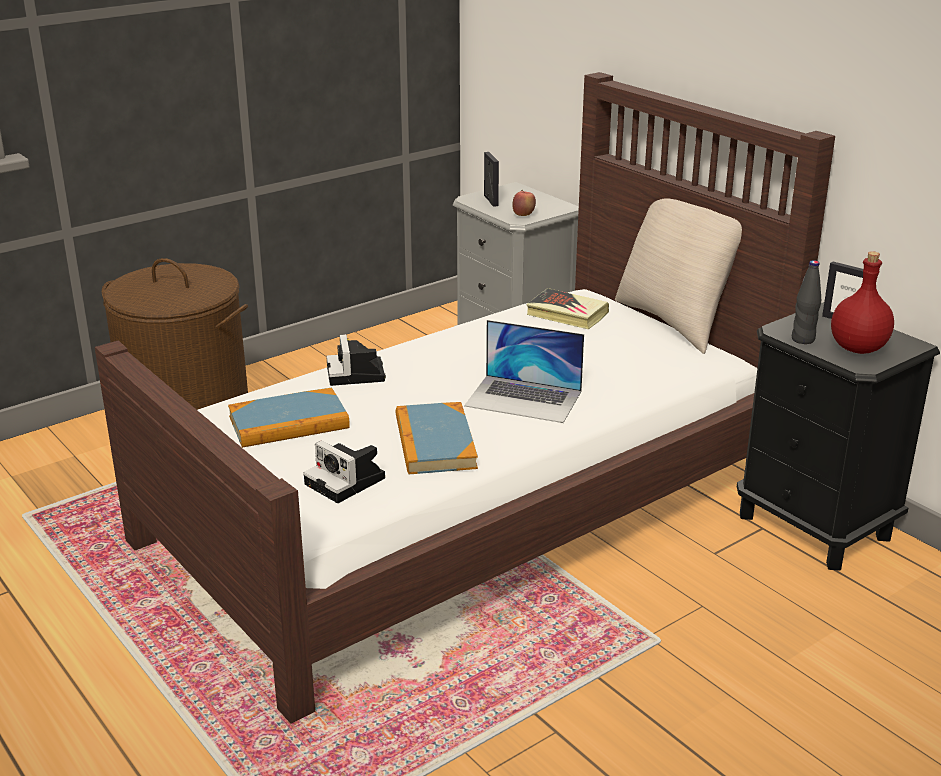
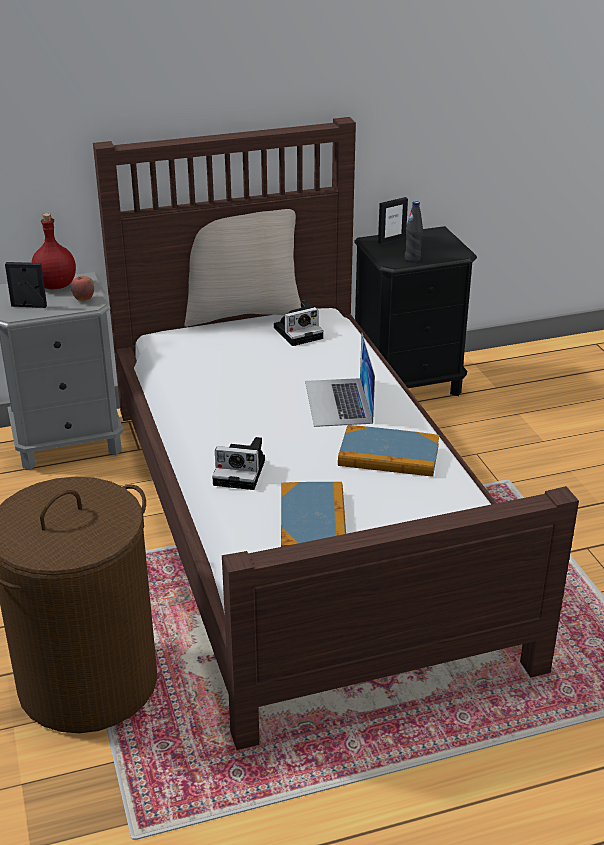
camera: 70 degrees left, 5 degrees up
(348, 482) = (432, 507): camera -> camera (299, 332)
(524, 398) = (338, 402): laptop -> laptop turned 135 degrees clockwise
(567, 314) = (200, 351): book -> none
(857, 348) = (435, 247): red bottle -> red bottle (55, 286)

